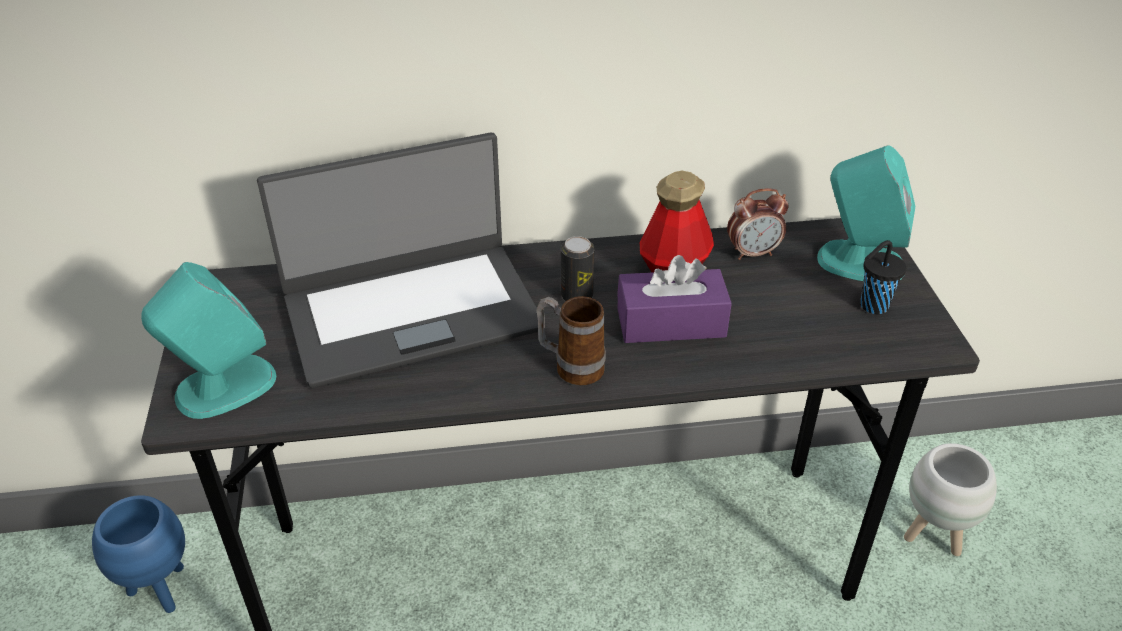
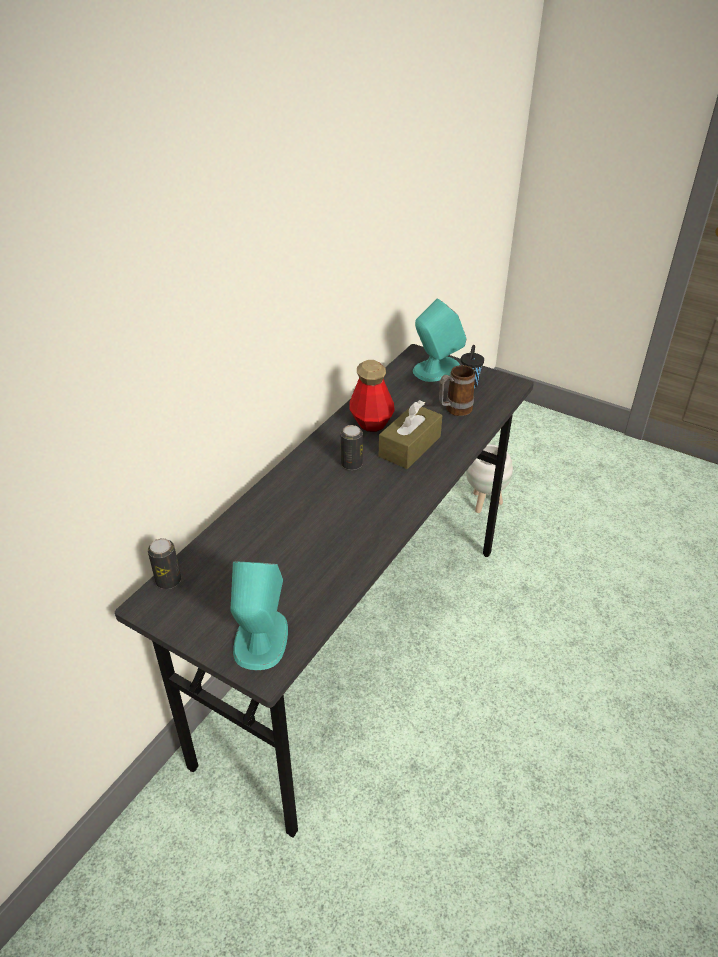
camera: 50 degrees left, 0 degrees up
(160, 591) = (163, 875): blue planter -> none
(254, 278) = (168, 581): none -> can
(411, 311) = (288, 529): laptop -> none
(570, 367) = (403, 496): mug -> mug (454, 410)
(671, 322) = (410, 446): purple tissue box -> brown tissue box
(753, 253) = (391, 393): alarm clock -> none

